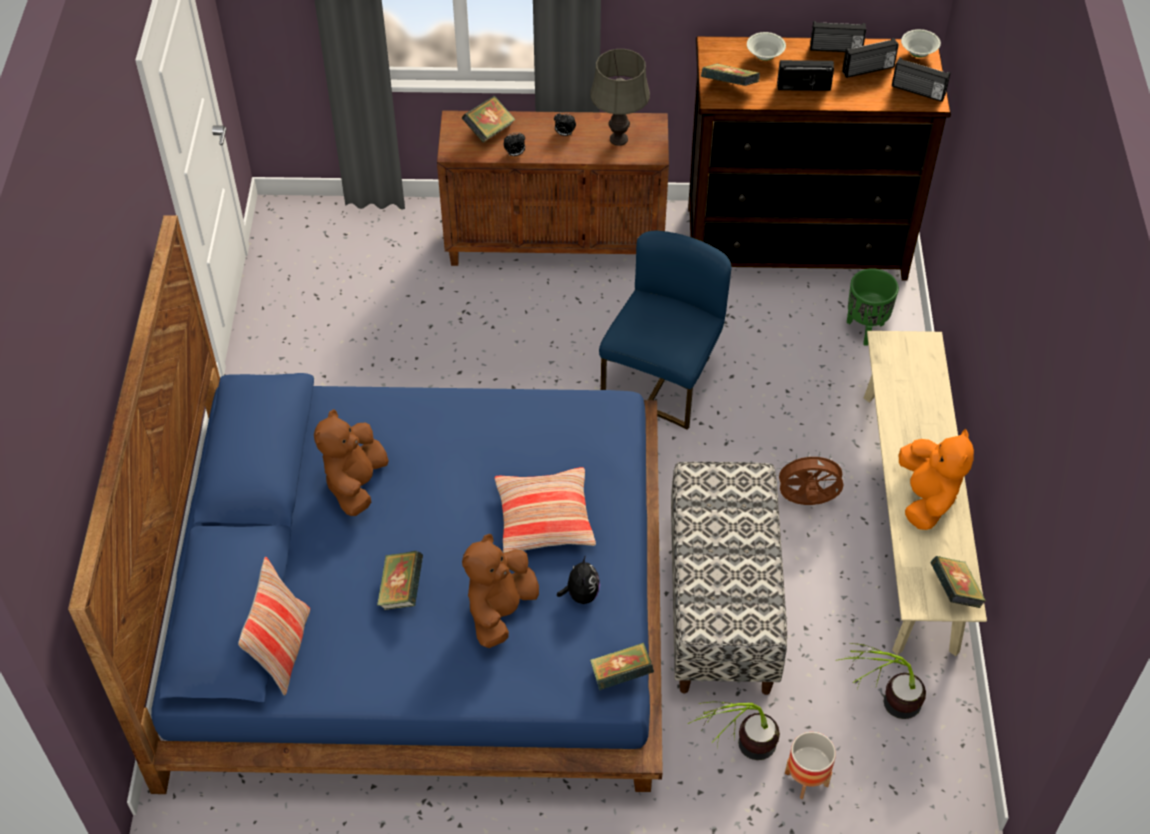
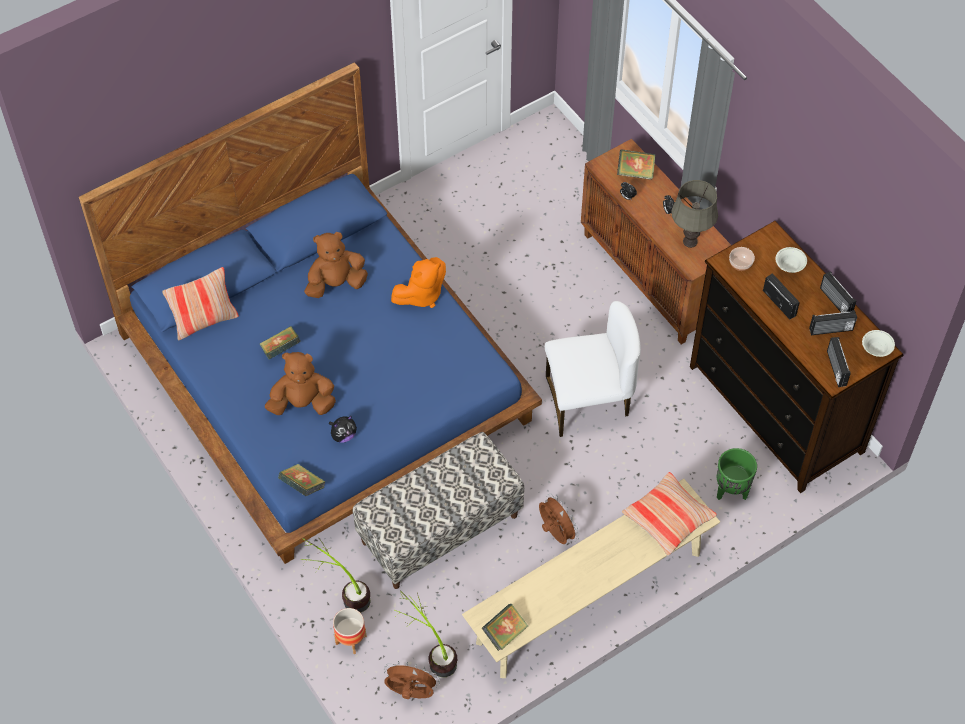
camera: 55 degrees right, 5 degrees up
(544, 518) = (383, 387): pillow -> pillow (668, 518)
(663, 380) = (588, 401): blue chair -> white chair
(729, 87) = (740, 264): book -> bowl
(868, 70) = (831, 330): radio -> radio turned 45 degrees counterclockwise
(919, 757) = (410, 693): none -> brown fan
(926, 498) = (567, 582): orange plush toy -> orange plush toy (421, 295)

